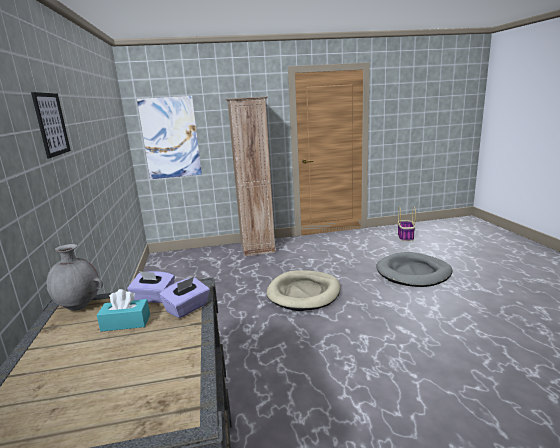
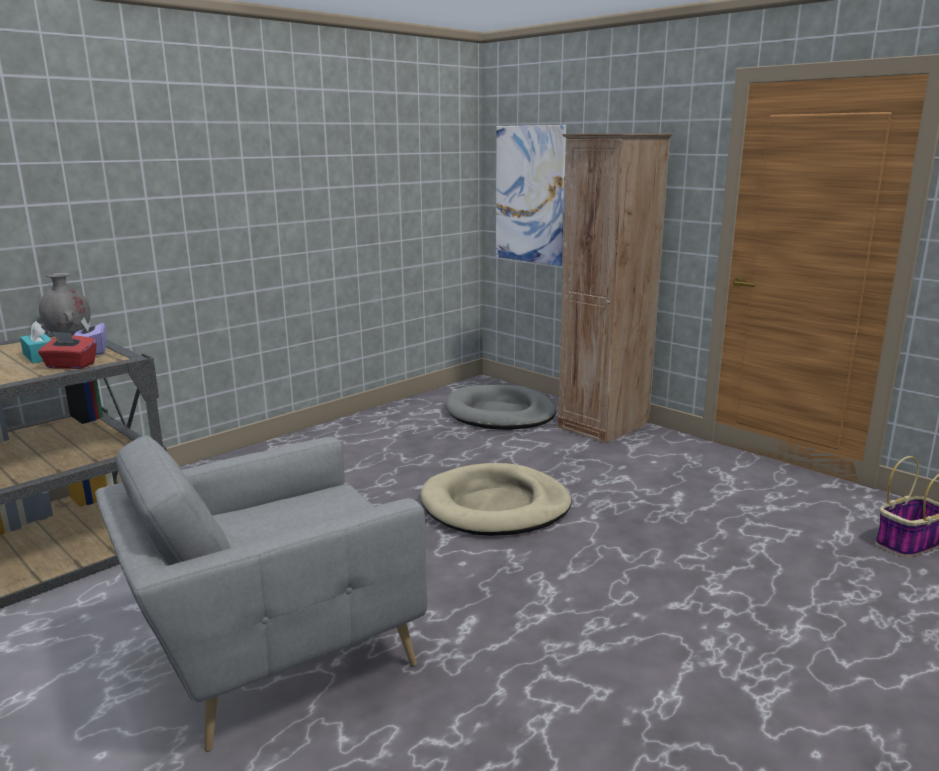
camera: 55 degrees right, 0 degrees up
(51, 124) = (188, 155): picture -> none
(187, 308) = (70, 366): purple tissue box -> red tissue box
(401, 396) = (274, 659): none -> grey armchair
(413, 273) = (719, 592): grey dog bed -> grey dog bed (500, 413)

